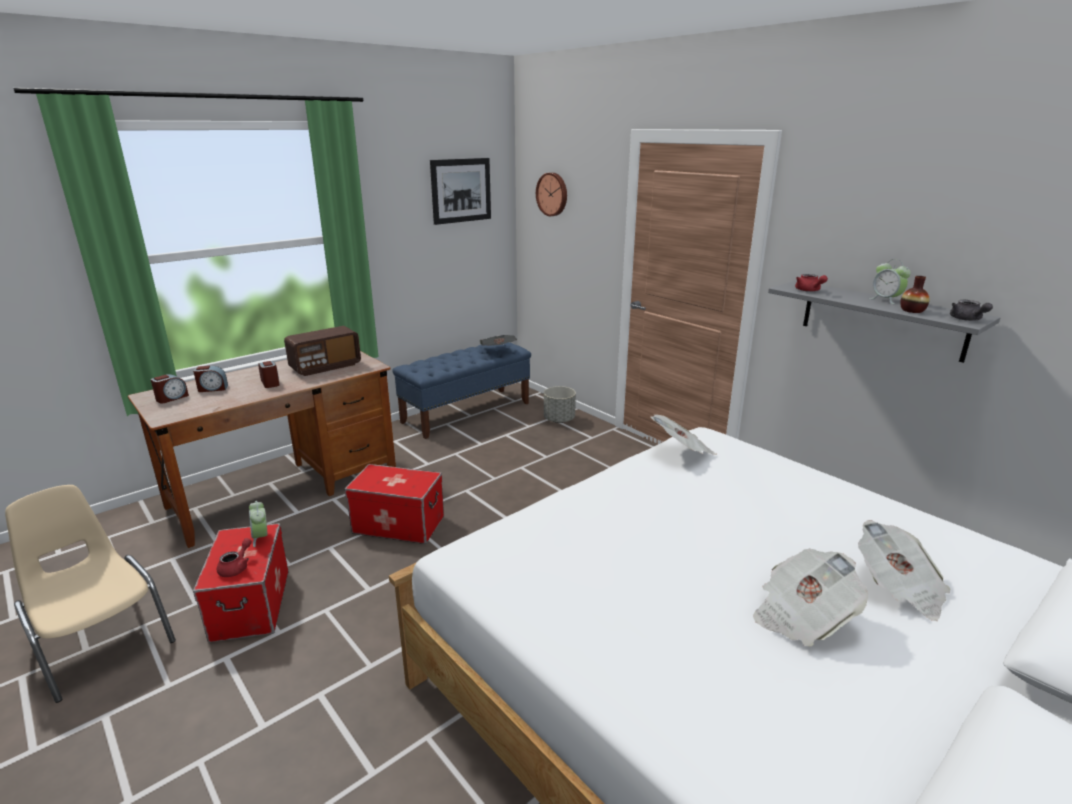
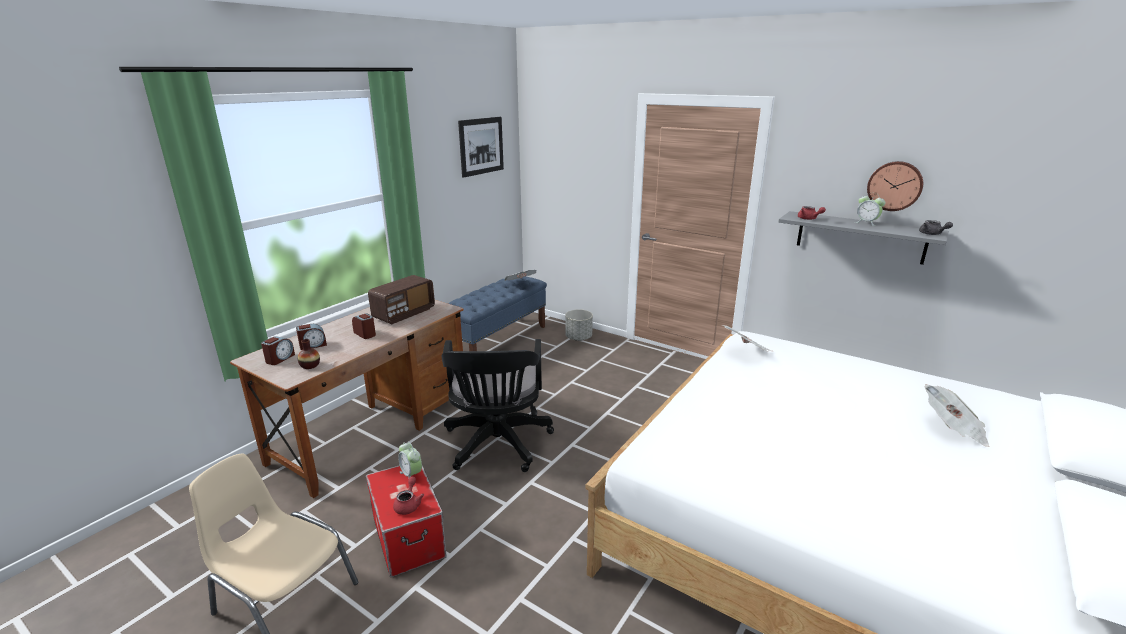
camera: 15 degrees left, 0 degrees up
(398, 525) = (497, 446): storage box -> black office chair
(553, 194) = (559, 147): wall clock -> wall clock (895, 186)
(802, 616) = (910, 458): newspaper -> none
(912, 310) = (892, 230): vase -> vase (310, 365)

